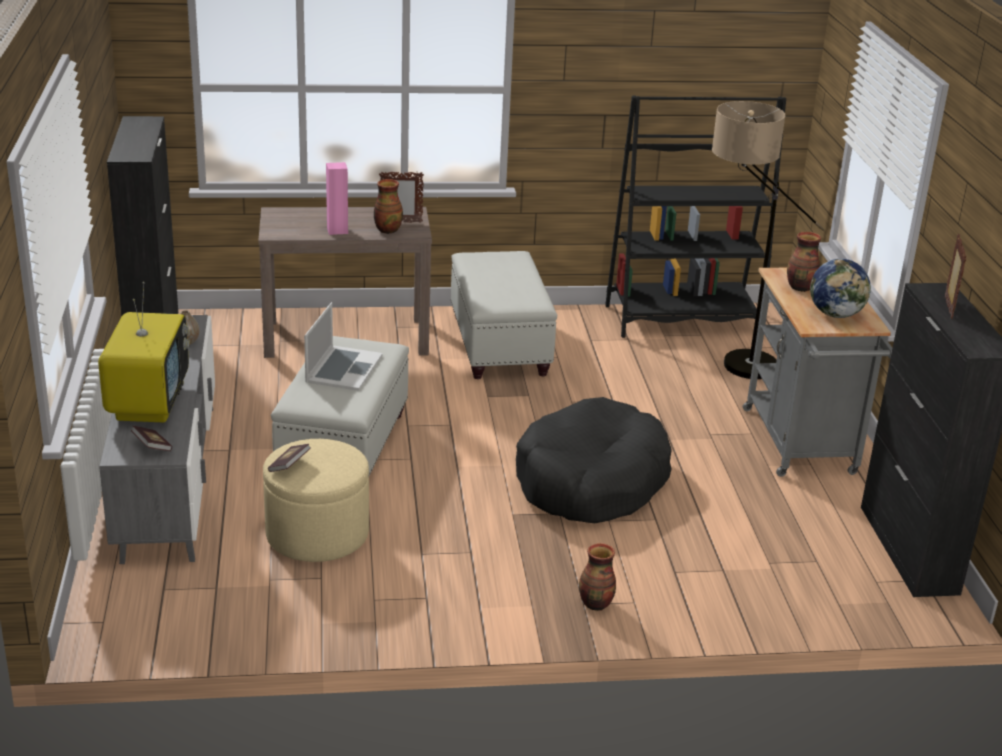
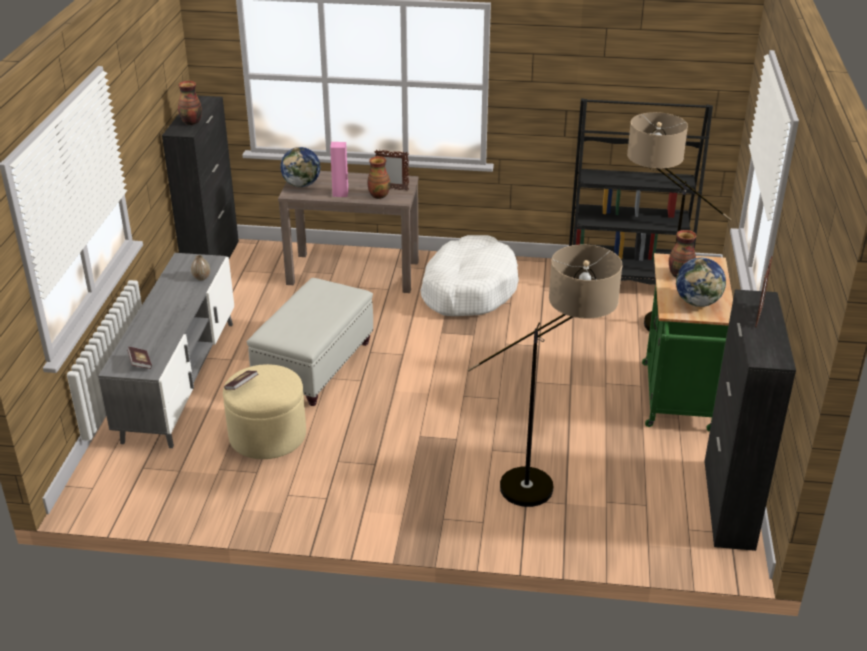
camera: 15 degrees right, 5 degrees up
(148, 402) = (153, 326): television -> none
(282, 224) = (302, 185): none -> globe
(343, 368) = (313, 308): laptop -> none
(499, 346) = (468, 289): white ottoman -> white dog bed
(591, 481) = (492, 415): black dog bed -> none
(596, 604) = (452, 520): vase -> vase (191, 122)
(696, 558) = (548, 490): none -> floor lamp
(802, 446) = (678, 401): grey cart -> green cart

